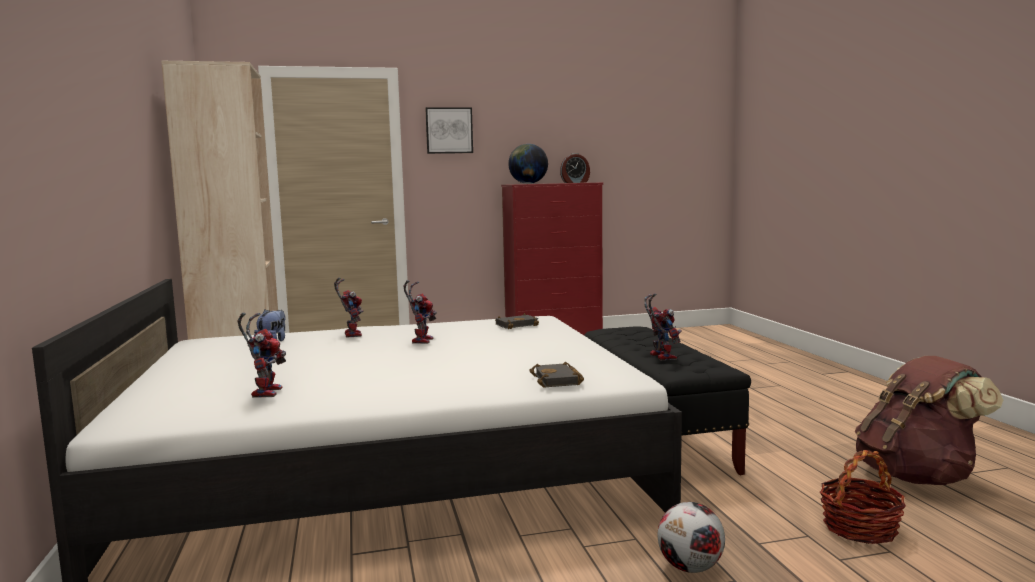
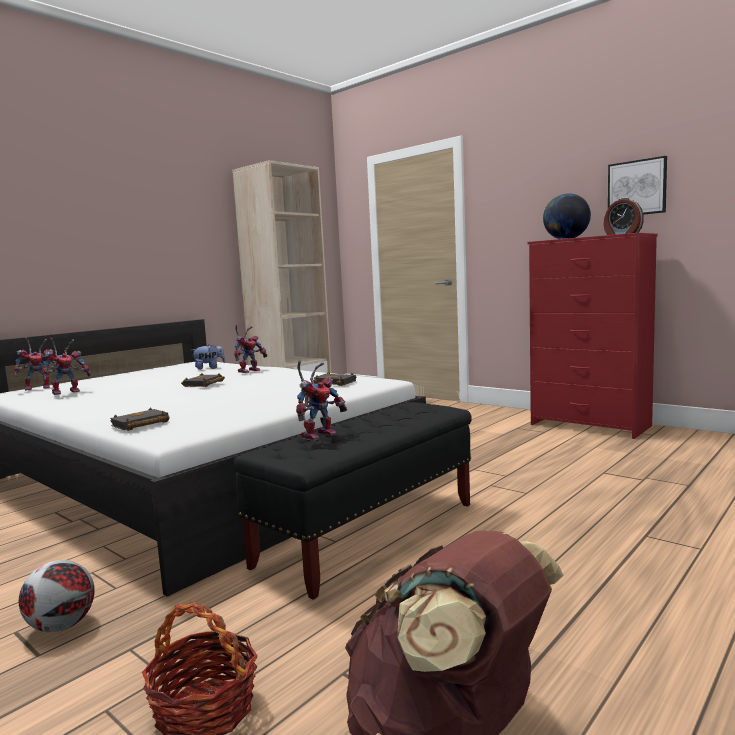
camera: 55 degrees right, 0 degrees up
(395, 350) = (204, 384): none -> black book
(421, 340) = (248, 381): toy robot -> toy robot (40, 387)
(449, 130) = (505, 189): picture -> picture (637, 188)

